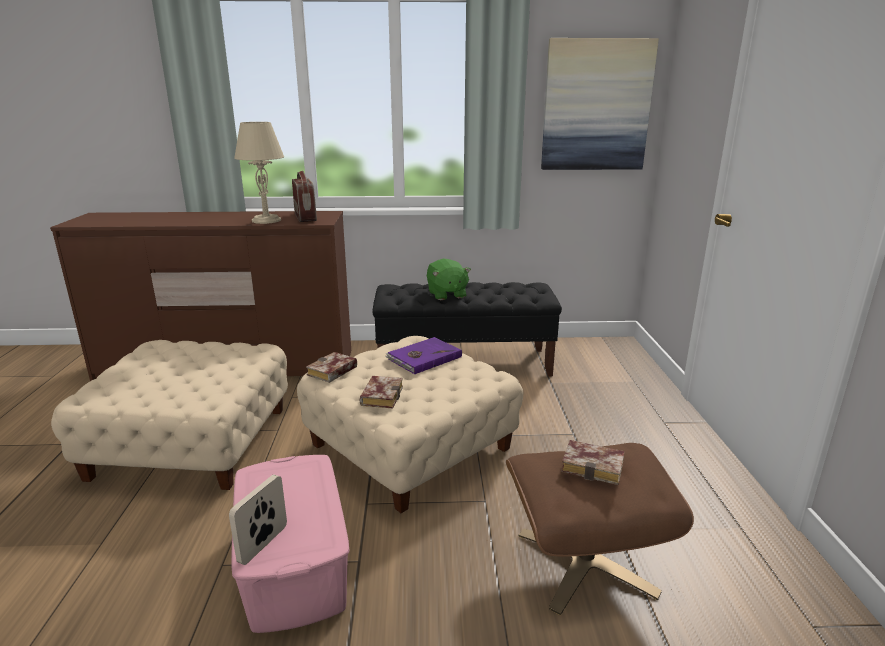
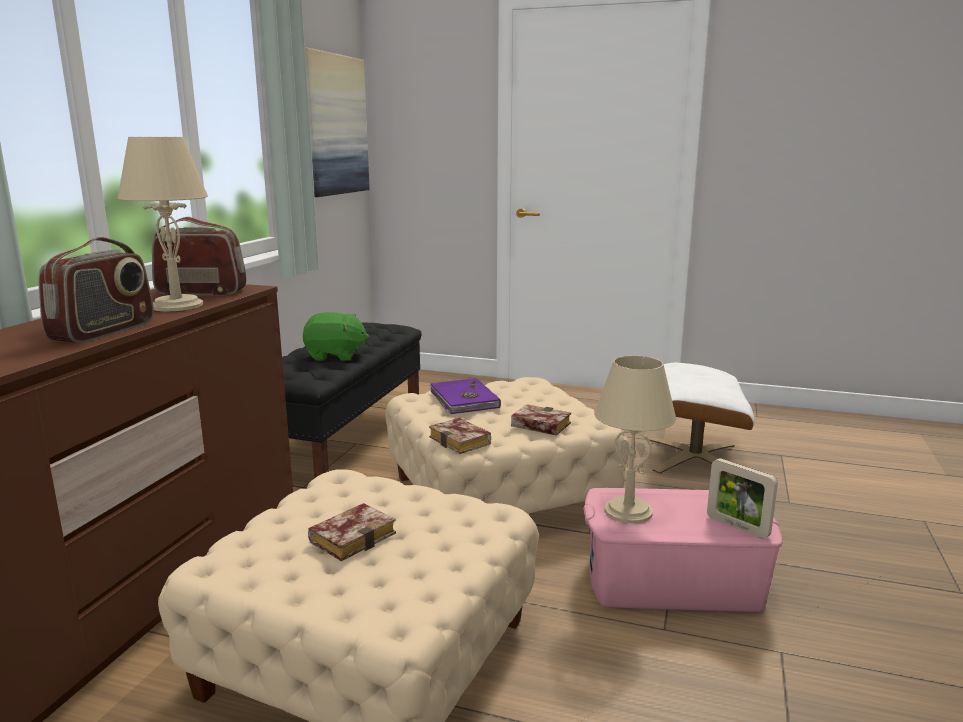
camera: 70 degrees left, 5 degrees down
(203, 222) = (104, 331): none -> radio
(285, 478) = (629, 511): none -> beige table lamp
(585, 562) = (694, 458): brown ottoman -> white ottoman
(595, 467) = (696, 377): book -> book (354, 536)

